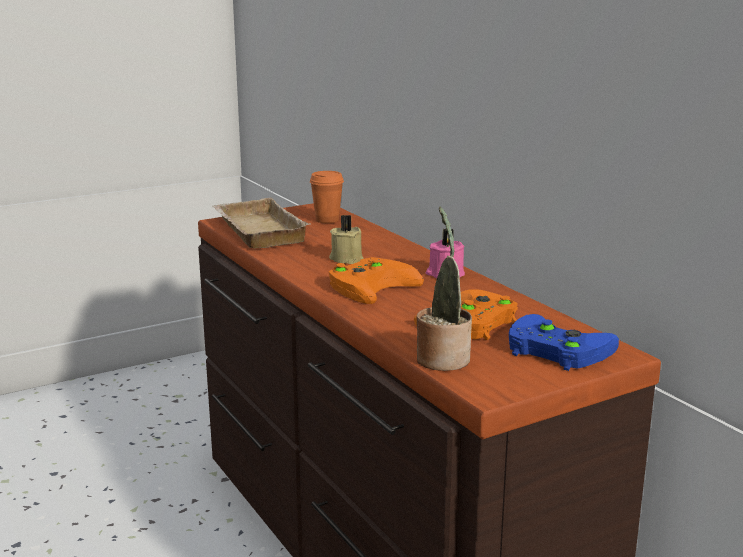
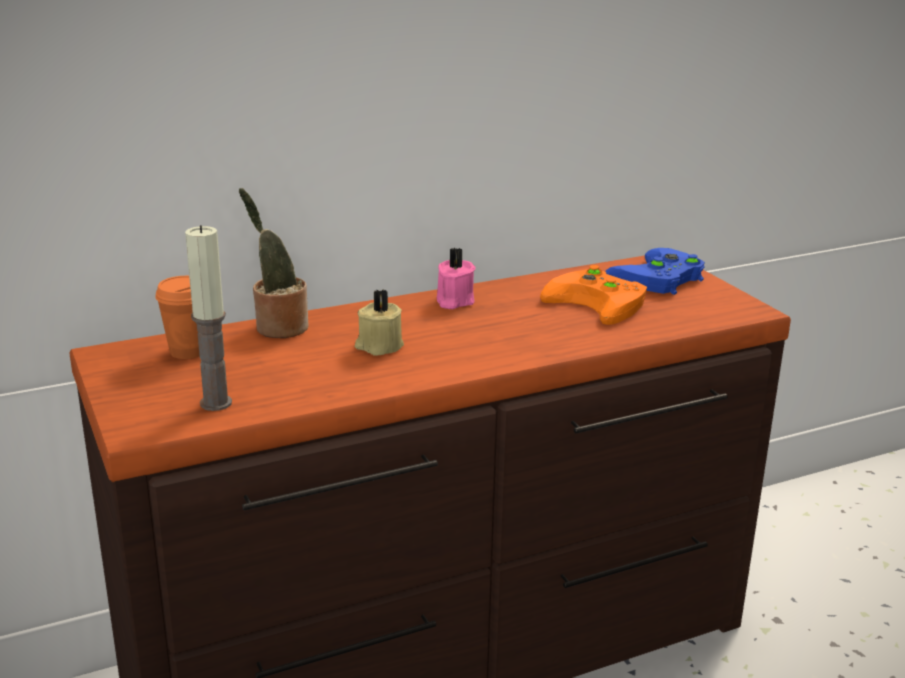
camera: 85 degrees left, 5 degrees up
(256, 231) = (216, 403): beige tray -> candle
(372, 285) = (482, 338): orange game controller -> none
(442, 357) = (686, 320): potted plant -> potted plant (278, 327)

